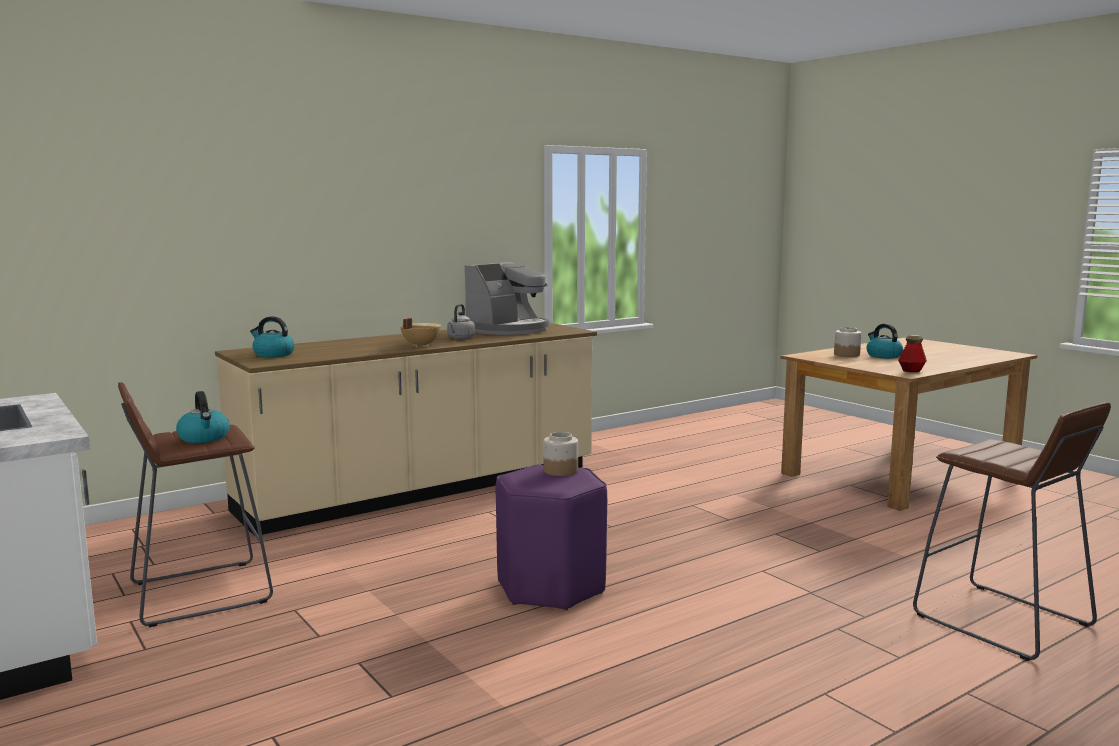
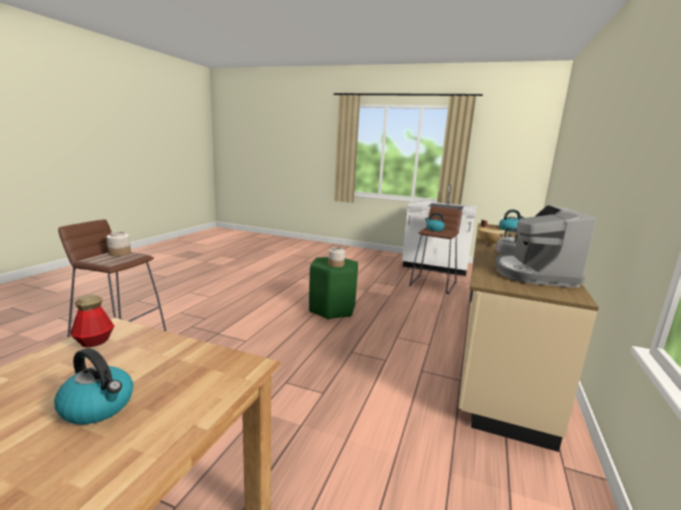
camera: 145 degrees right, 5 degrees up
(551, 587) = (332, 310): purple stool -> green stool
(846, 354) = (171, 394): jar -> jar (119, 253)

